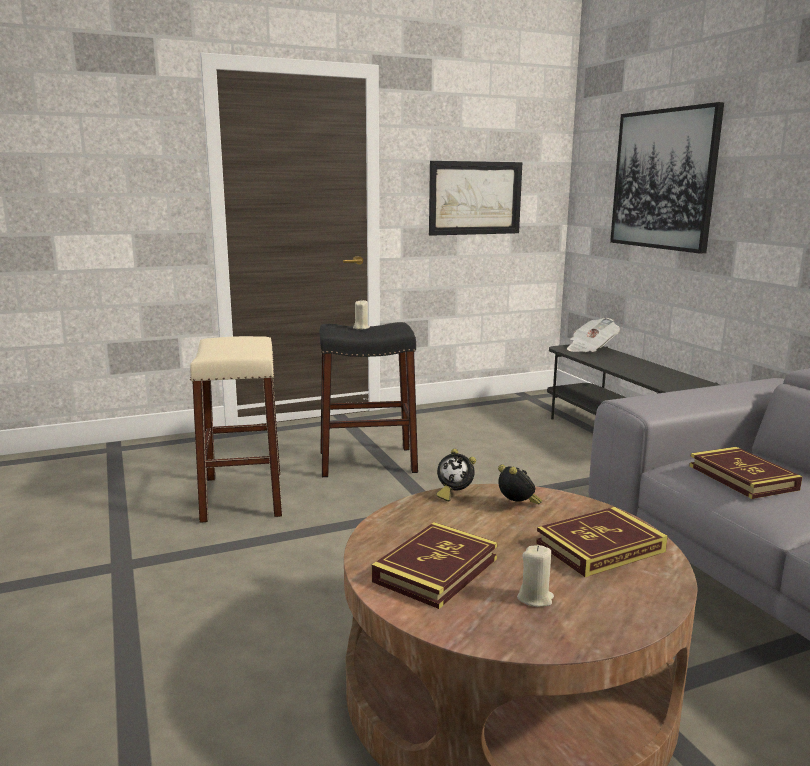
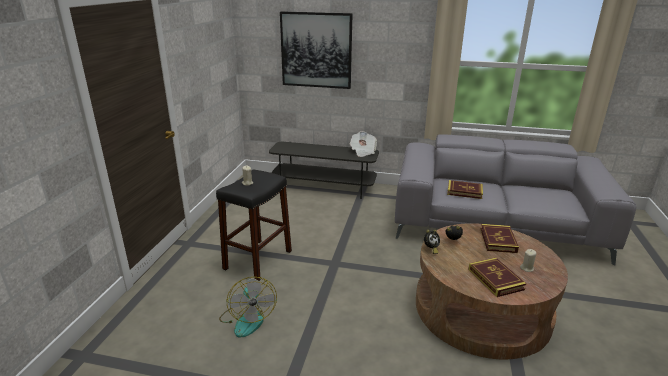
camera: 55 degrees left, 10 degrees up
(242, 496) = (247, 319): beige stool -> fan
(475, 198) = (207, 70): picture -> none
(590, 349) = (288, 146): newspaper -> newspaper (363, 151)

